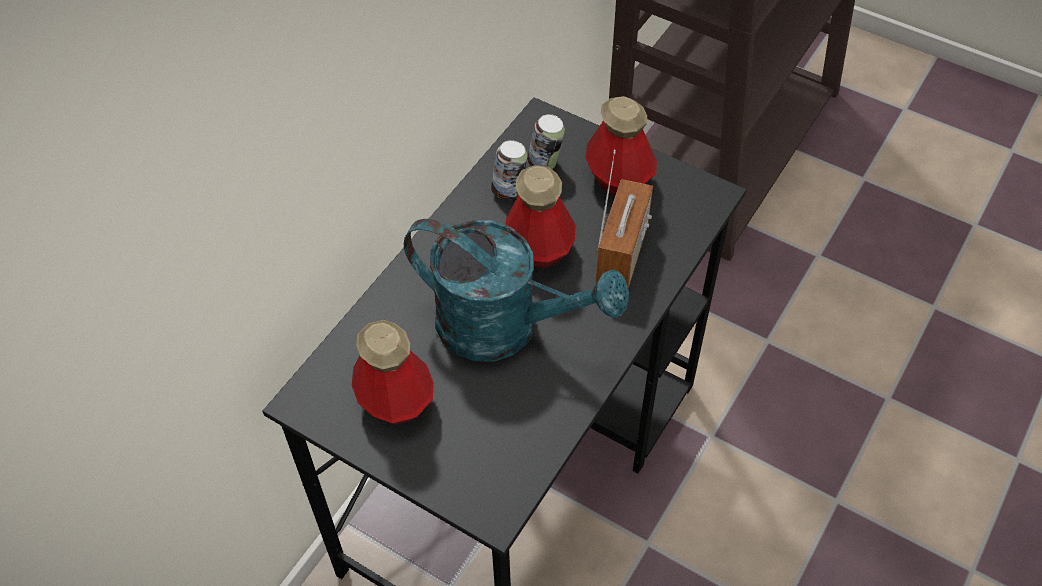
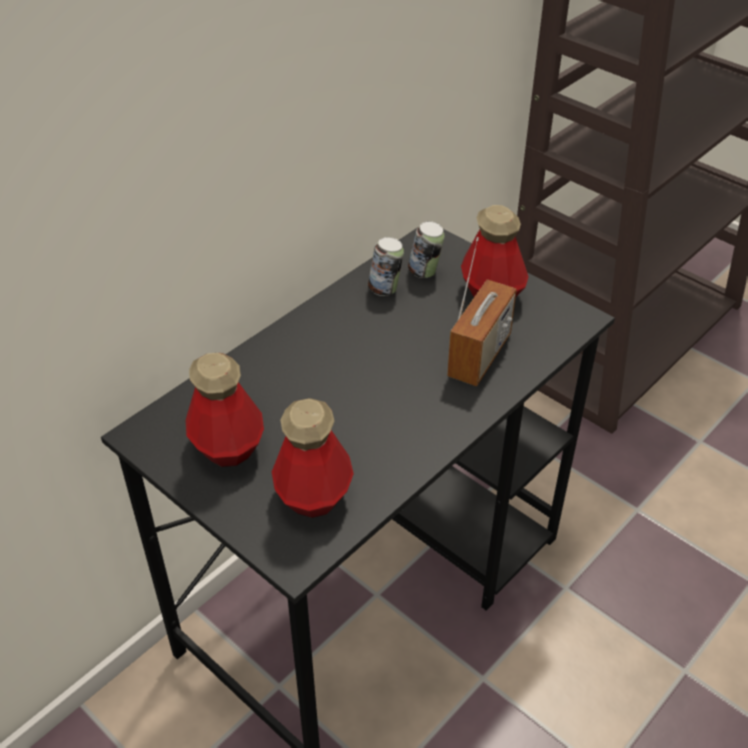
camera: 10 degrees right, 10 degrees down
(505, 327) = (350, 400): turquoise watering can -> none
(540, 249) = (401, 340): bottle -> bottle (314, 495)

